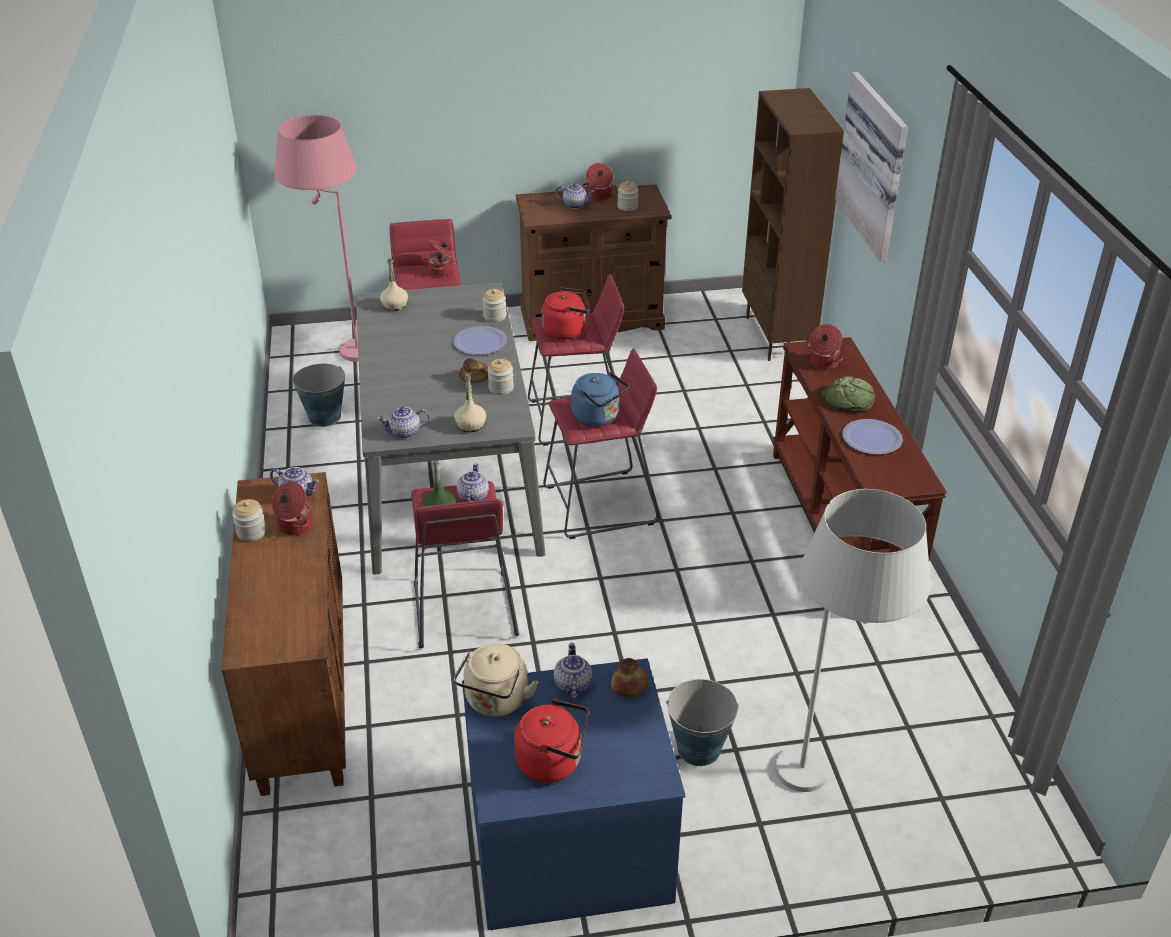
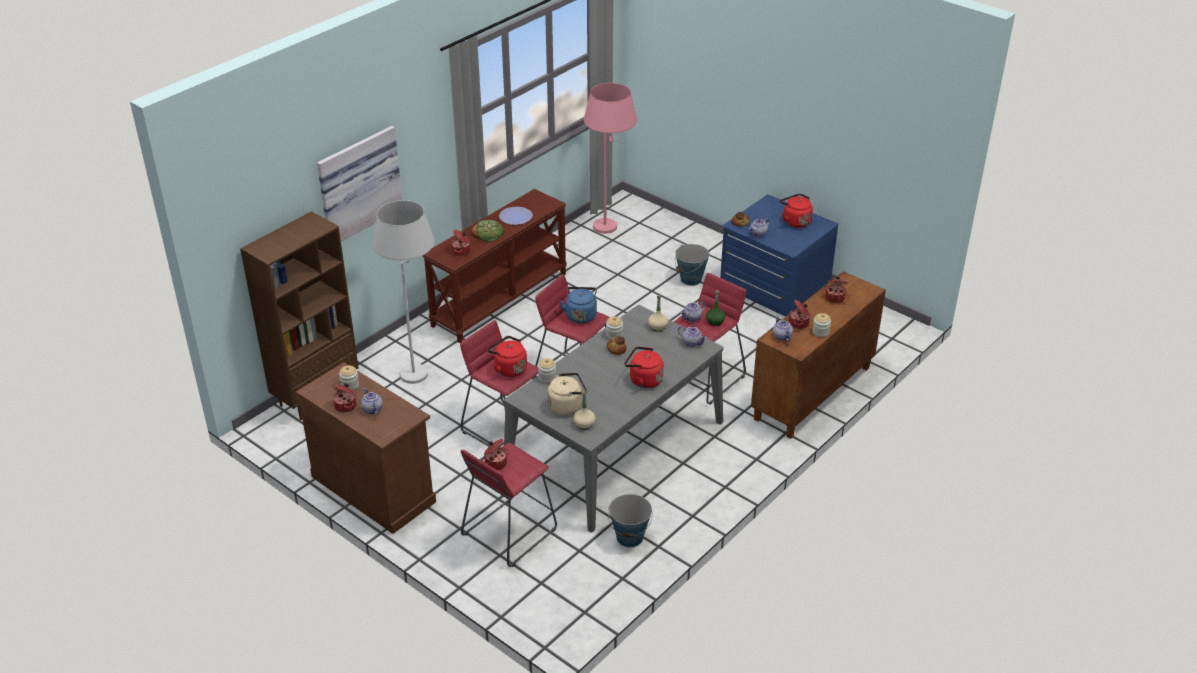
camera: 130 degrees left, 0 degrees up
(287, 598) = (835, 298): none -> cooking pot
(340, 348) = (547, 593): pink floor lamp -> pink floor lamp (609, 234)
(398, 368) = (643, 380): none -> red kettle
(480, 342) = (581, 367): plate -> none
(495, 702) = (791, 245): beige kettle -> beige kettle (567, 406)
(826, 787) = (668, 246): white floor lamp -> white floor lamp (416, 364)

